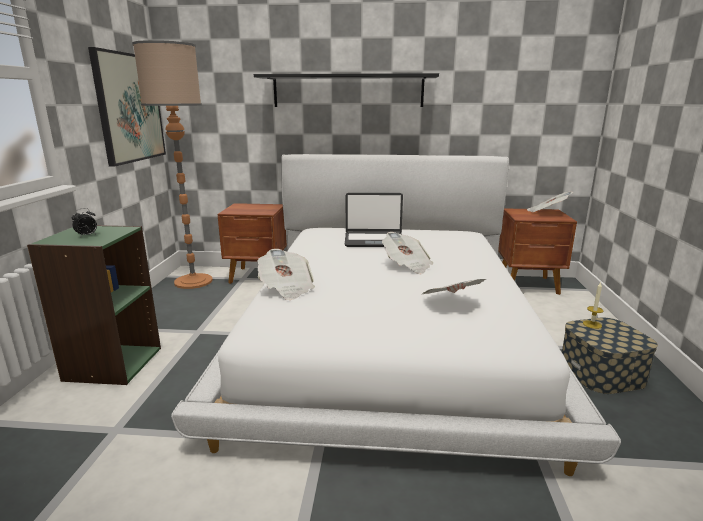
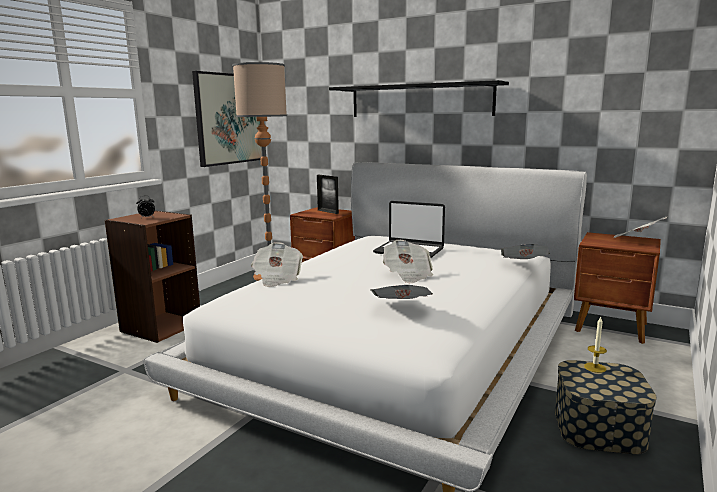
camera: 25 degrees right, 5 degrees down
(113, 363) = (160, 326): green bookcase -> brown bookcase
(254, 207) = (328, 212): none -> picture frame
(483, 243) = (523, 265): none -> newspaper

